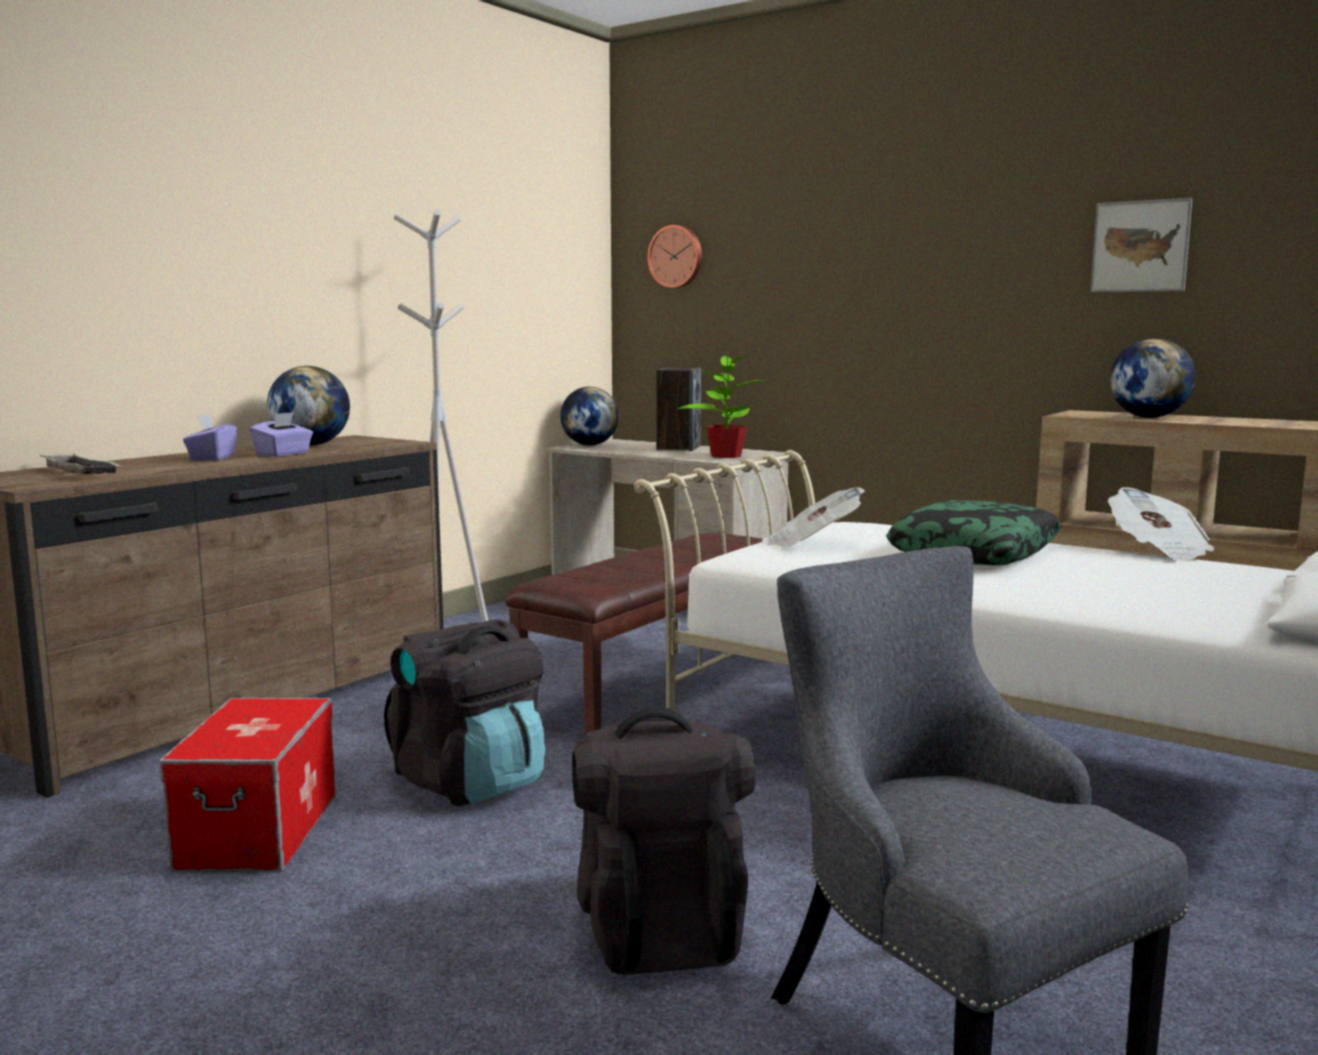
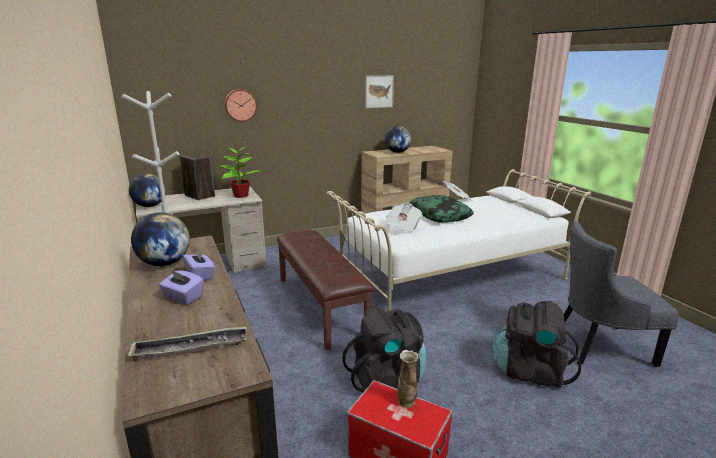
camera: 60 degrees left, 10 degrees up
(279, 726) = (406, 402): none -> vase
(676, 256) = (165, 94): wall clock -> wall clock (240, 105)

